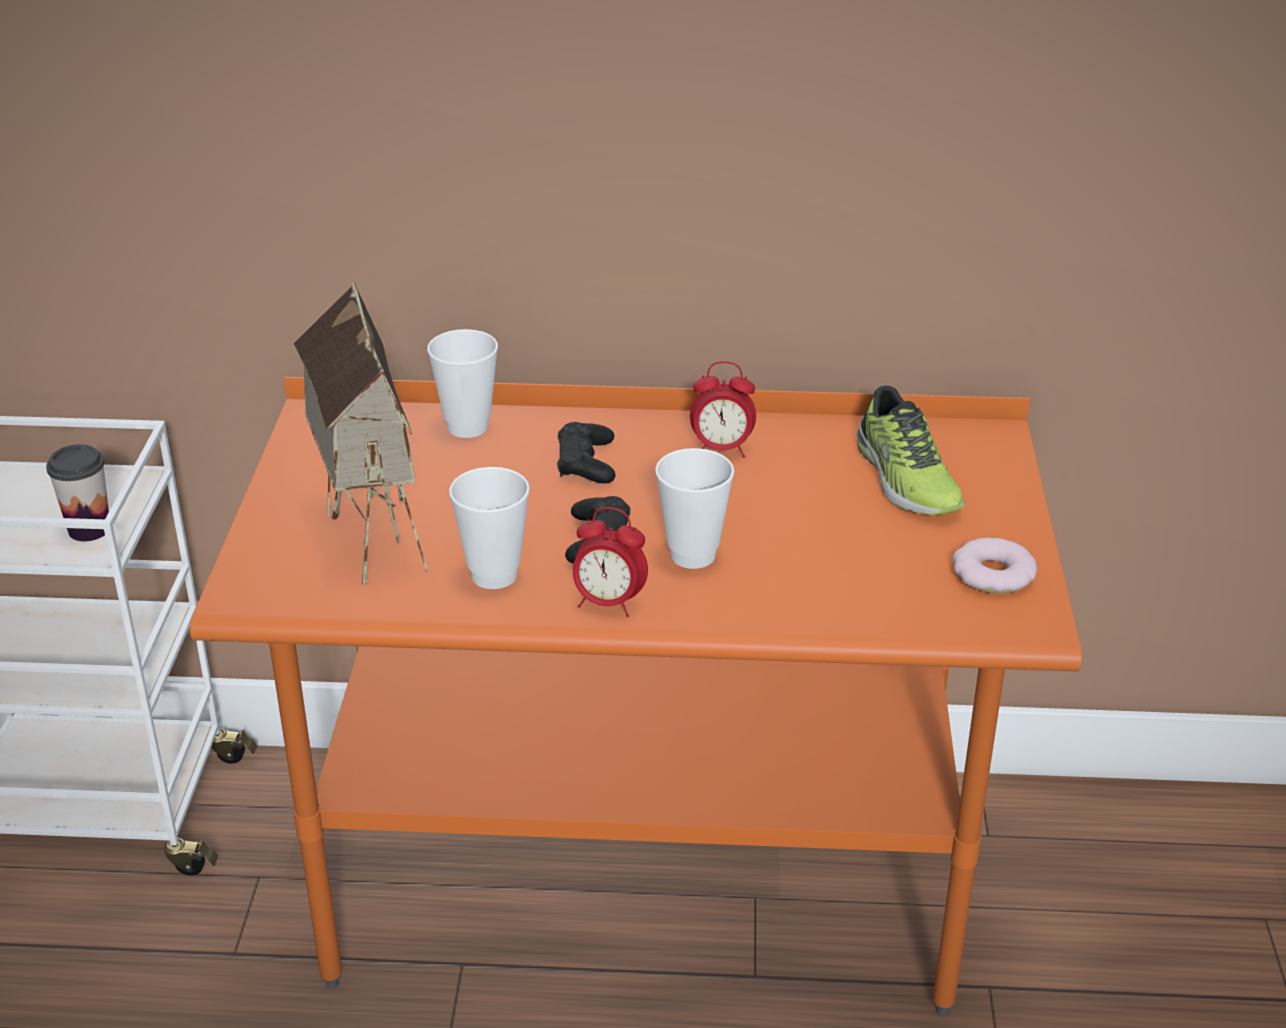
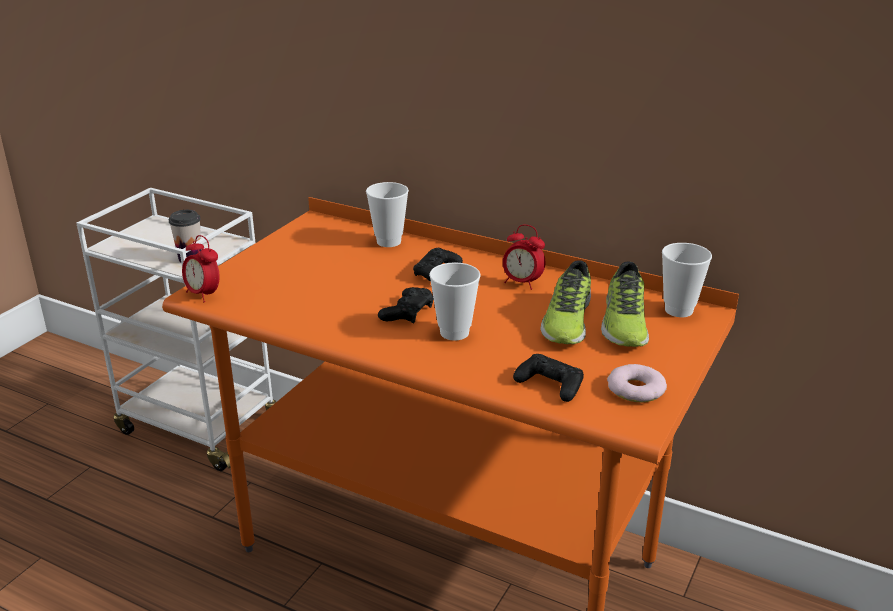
camera: 25 degrees right, 5 degrees down
(369, 535) = (288, 281): toy house -> none
(494, 575) = (334, 316): cup -> cup (678, 310)
(609, 603) = (383, 345): alarm clock -> alarm clock (203, 294)
(829, 495) = (566, 321): none -> shoe
(883, 598) = (550, 384): none -> black game controller

